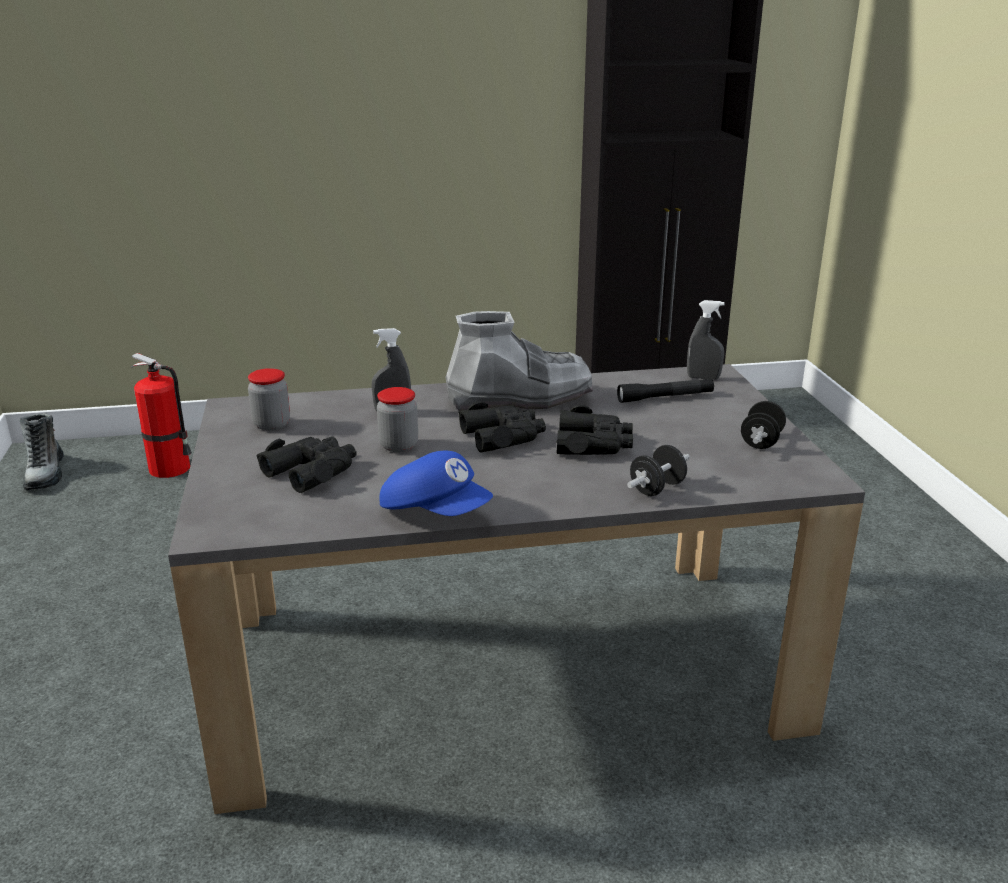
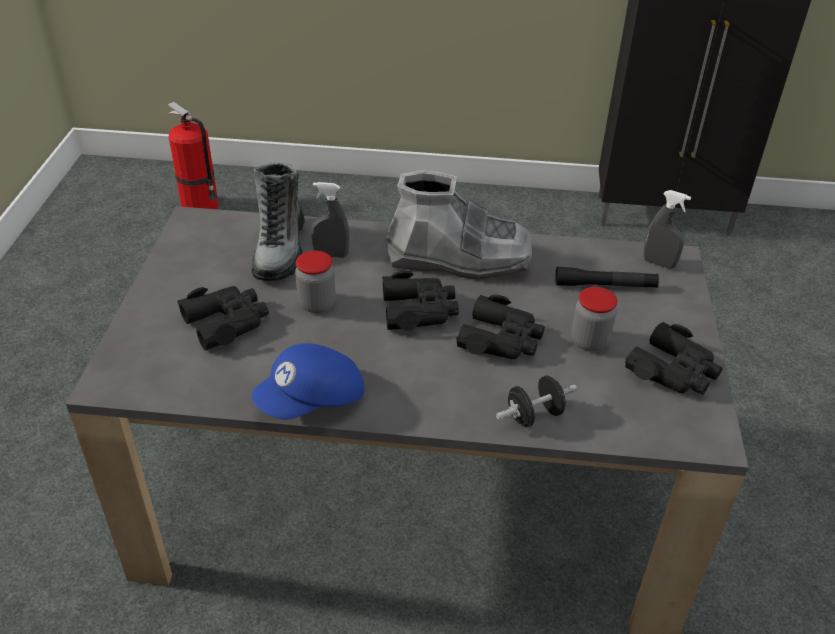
camera: 15 degrees right, 15 degrees up
(45, 474) = (98, 194): boot -> boot (280, 250)
(272, 424) = (217, 252): jar -> jar (589, 341)
(436, 511) = (312, 401): blue cap -> blue cap turned 90 degrees clockwise
(761, 441) = (673, 370): black dumbbell -> black binoculars

